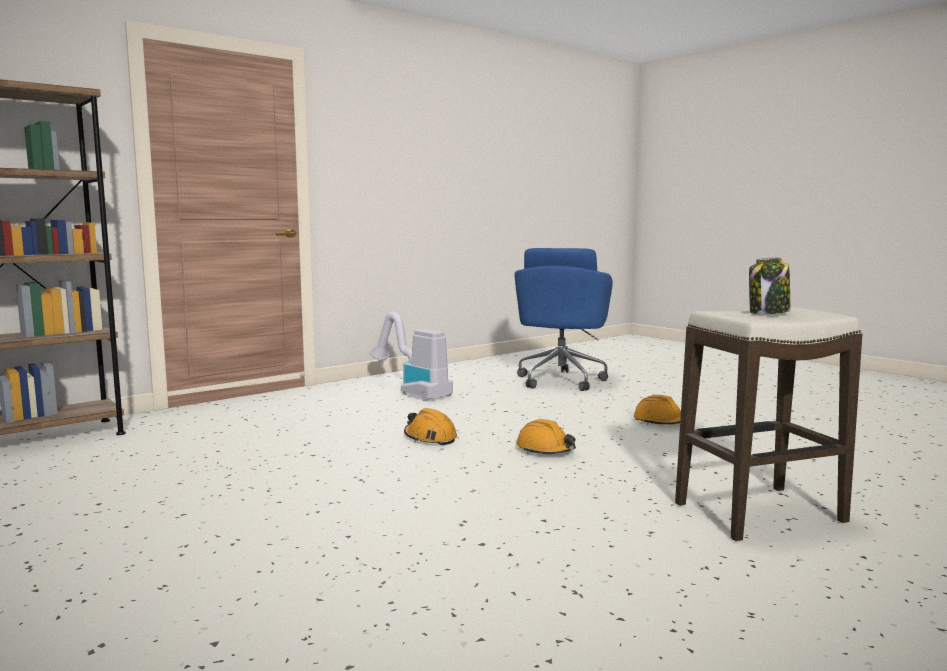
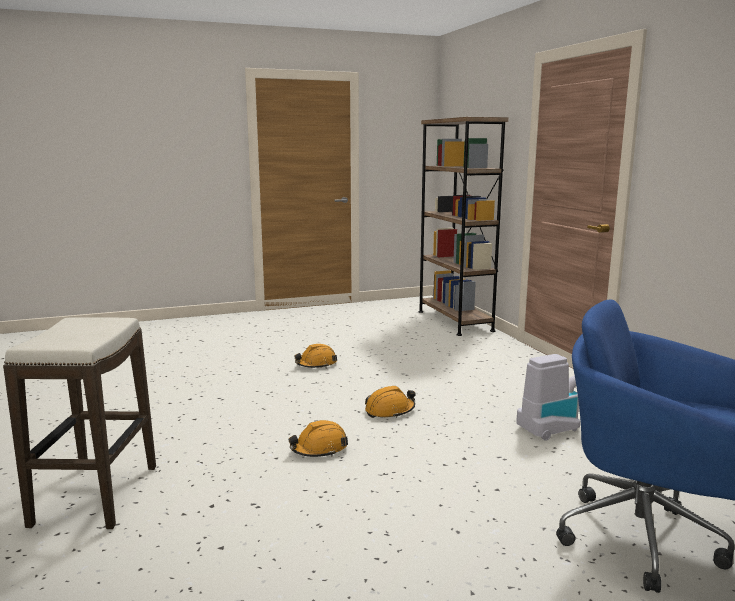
camera: 110 degrees right, 5 degrees up
(660, 422) = (362, 548): orange hard hat -> orange hard hat (316, 364)
(768, 313) = (82, 332): jar -> none

